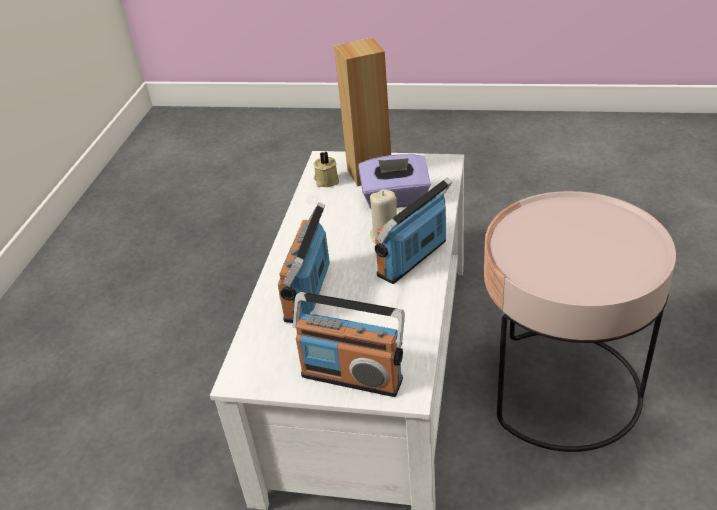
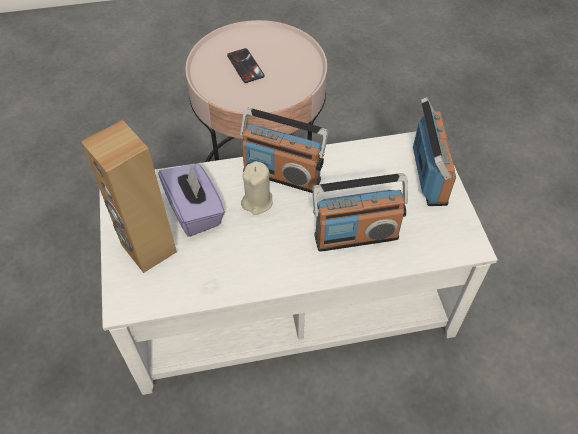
camera: 115 degrees left, 15 degrees up
(326, 181) = (171, 285): beige candle -> none
(580, 237) = (245, 66): none -> phone

